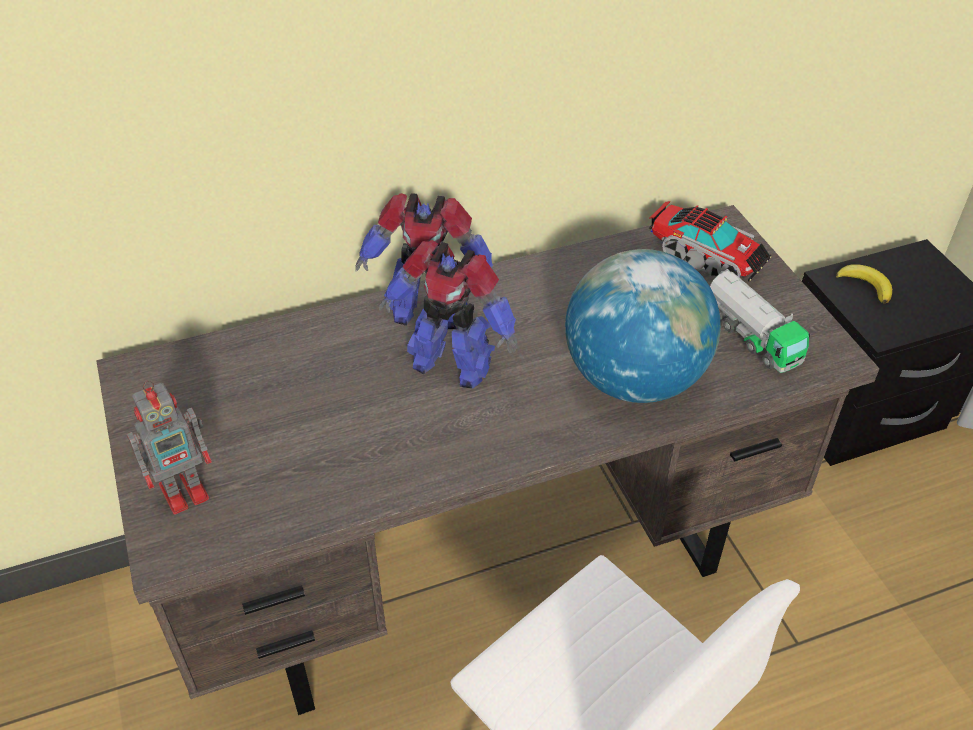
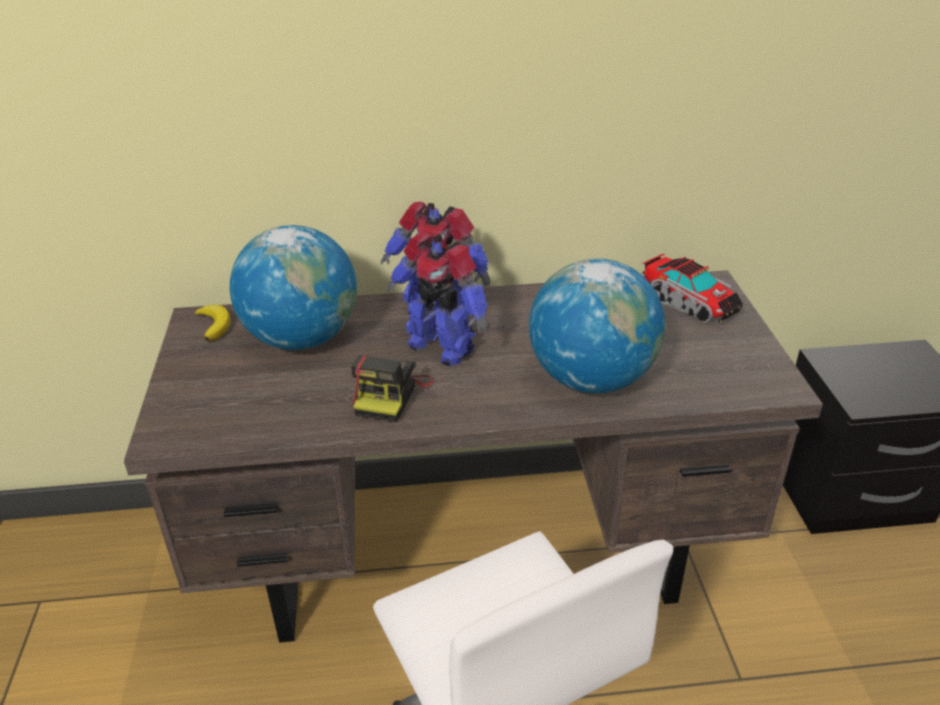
camera: 15 degrees right, 10 degrees down
(186, 490) = (196, 400): toy robot -> none
(280, 379) = (302, 338): none -> globe
(418, 440) = (391, 395): none -> camera
(751, 336) = (708, 364): toy truck -> none
(866, 285) = (855, 366): banana -> banana (214, 325)

